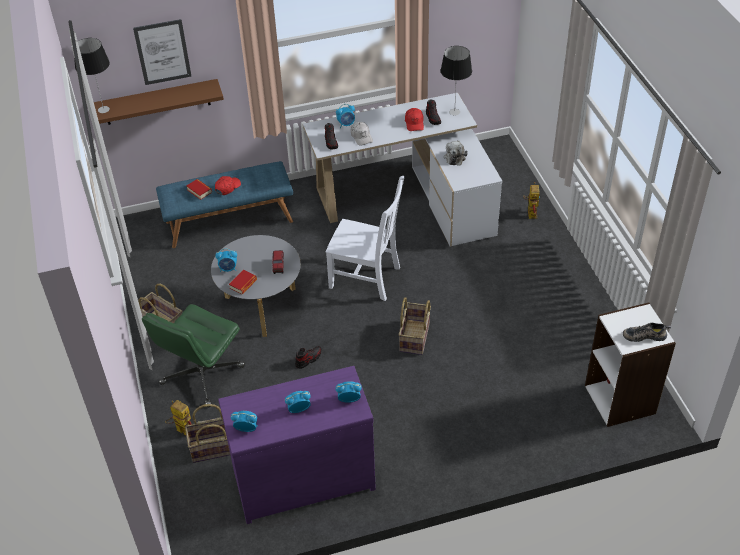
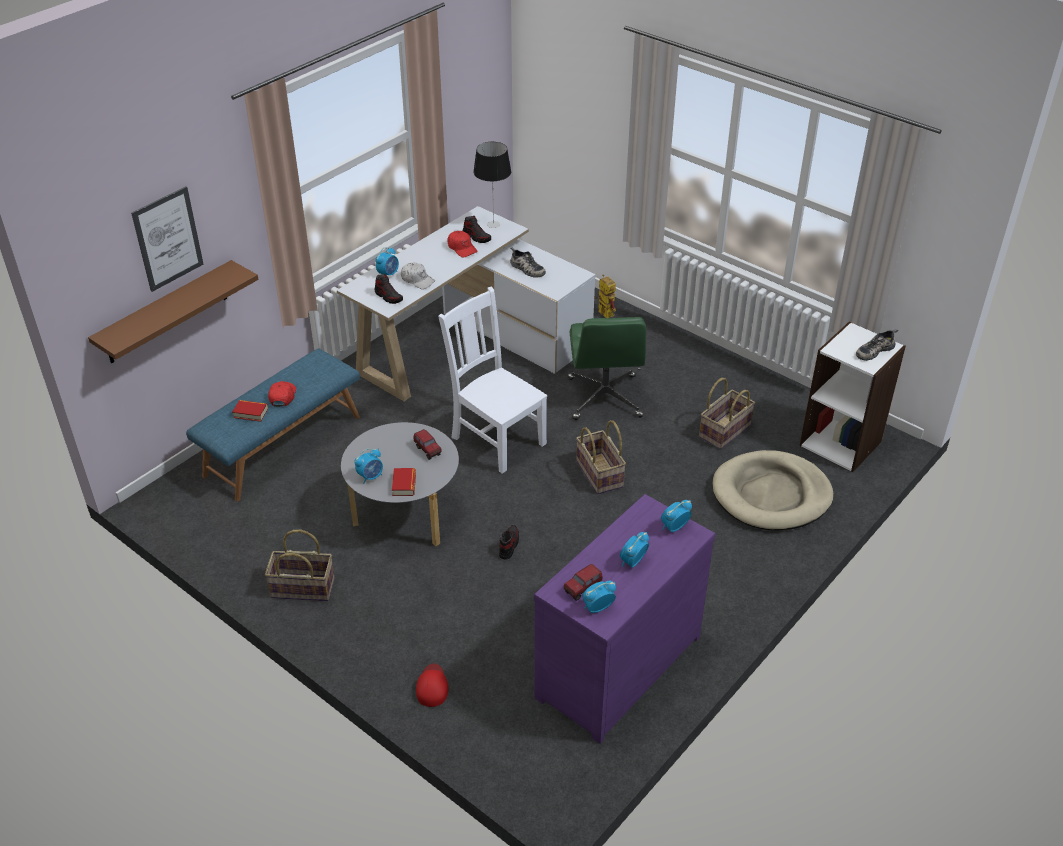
camera: 35 degrees left, 5 degrees down
(103, 109) = (114, 339): table lamp -> none
(181, 430) = (432, 686): toy robot -> red cap
(202, 376) = (403, 618): green office chair -> green office chair (605, 398)
(215, 447) = (489, 684): basket -> basket (724, 430)
(250, 411) = (582, 589): none -> toy truck
(367, 278) = (496, 439): white chair -> white chair turned 120 degrees counterclockwise
(455, 157) = (526, 269): plush toy -> shoe
(525, 413) = (771, 495): none -> beige dog bed

